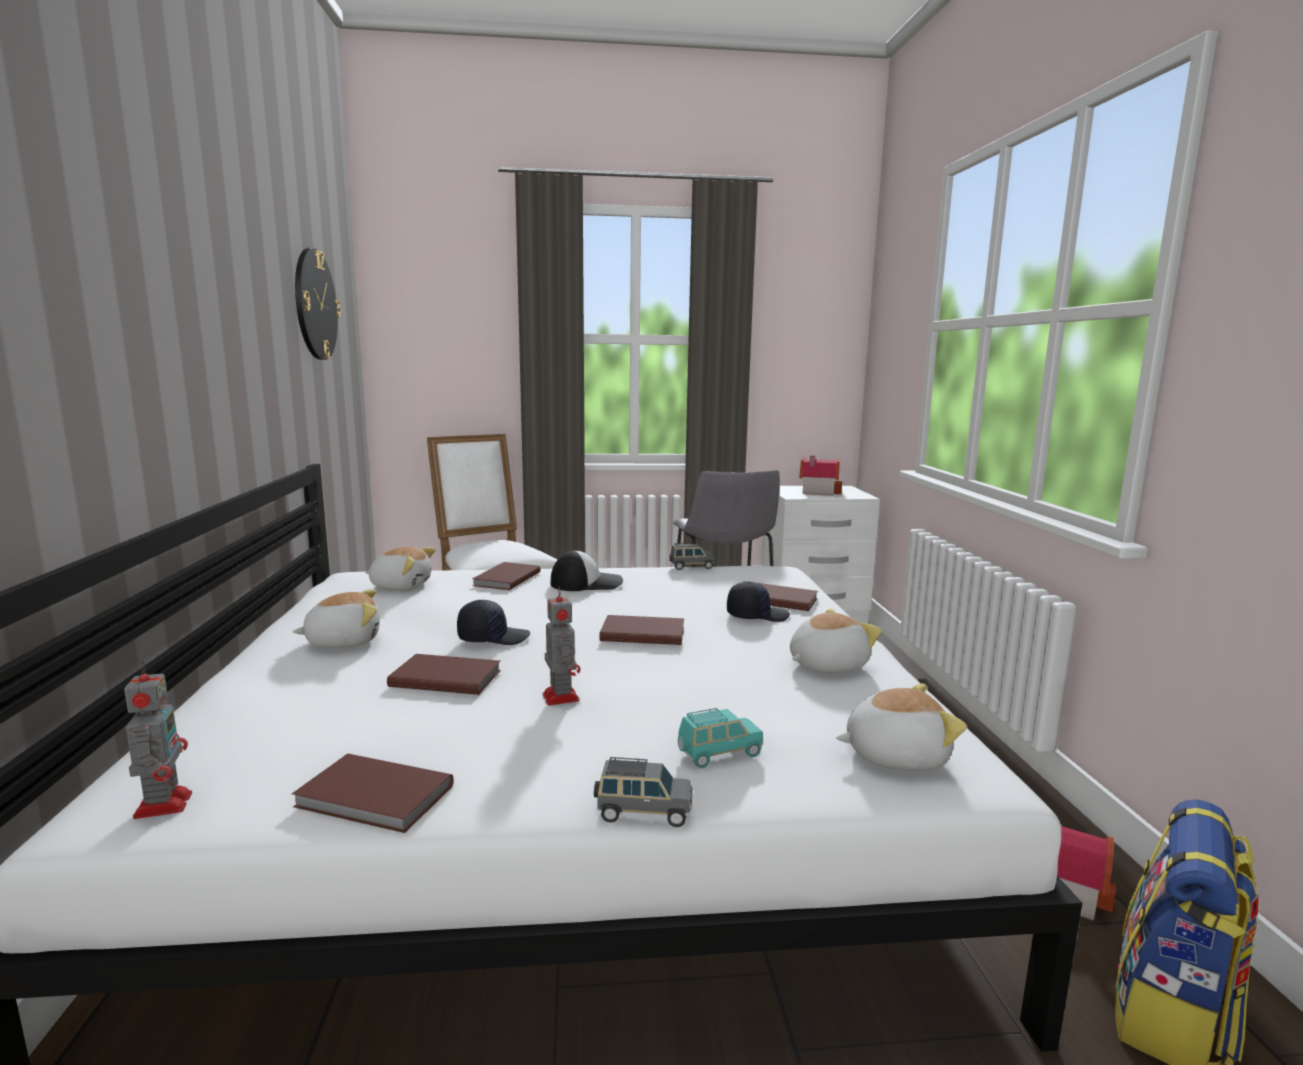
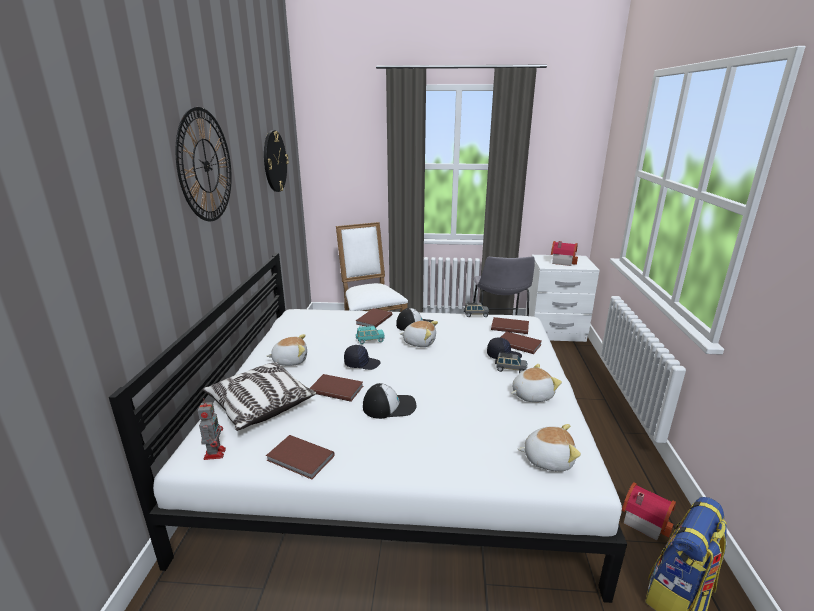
camera: 10 degrees right, 10 degrees up
(177, 243) = (206, 166): none -> wall clock
(278, 713) = (260, 405): none -> pillow
(401, 586) = (319, 322): plush toy -> plush toy (419, 342)
(560, 696) = (389, 406): toy robot -> cap
(642, 633) = (438, 365): brown book -> brown book (509, 327)
(643, 812) = (416, 480): grey toy car -> grey toy car (510, 369)
(718, 754) = (459, 450): turquoise toy car -> turquoise toy car (370, 340)

